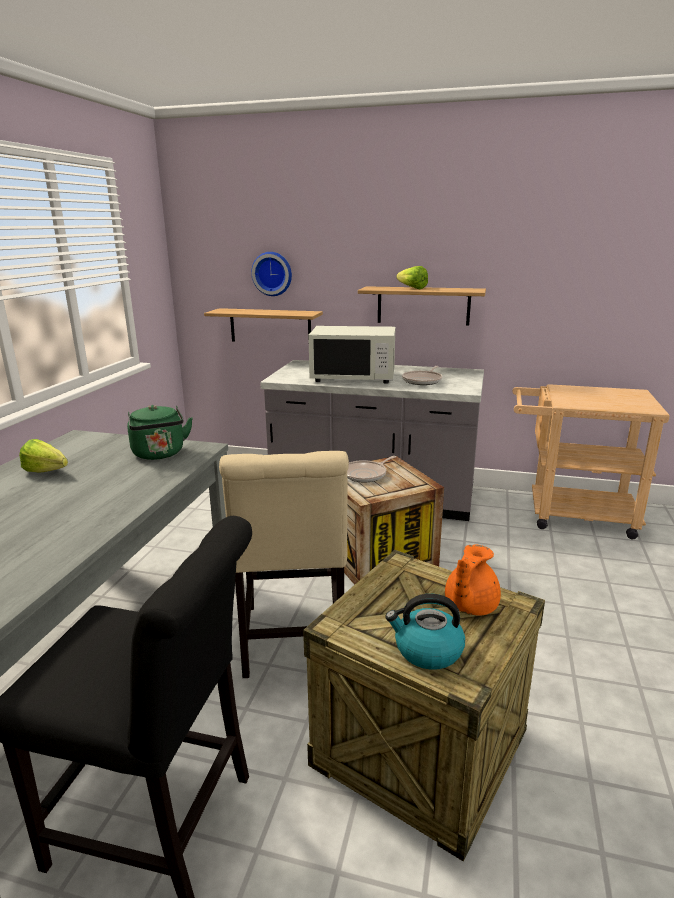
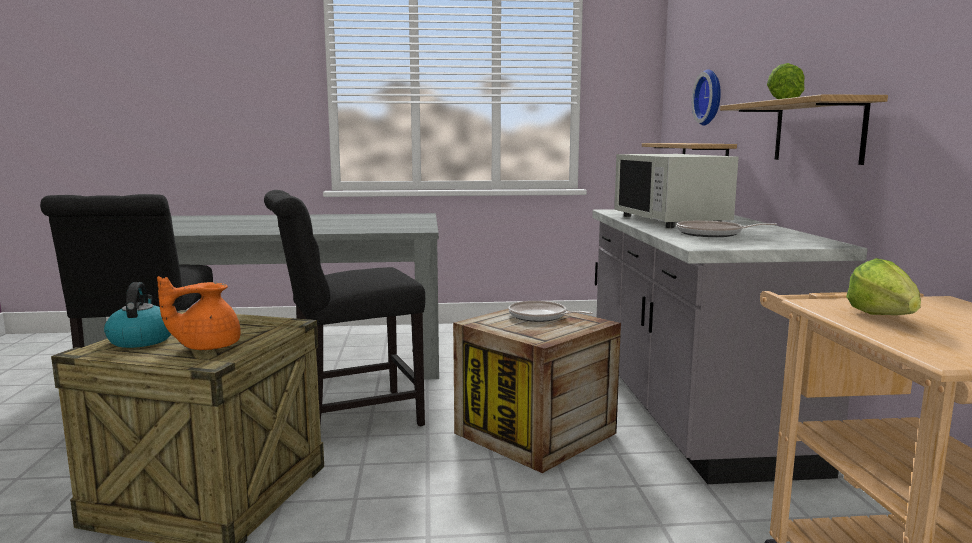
camera: 70 degrees right, 10 degrees down
(48, 473) = (347, 219): lettuce -> lettuce (885, 320)
(160, 454) = (397, 226): green kettle -> none
(293, 643) = (349, 417): beige chair -> black chair
(469, 605) = (207, 346): orange teapot -> orange teapot turned 45 degrees counterclockwise

